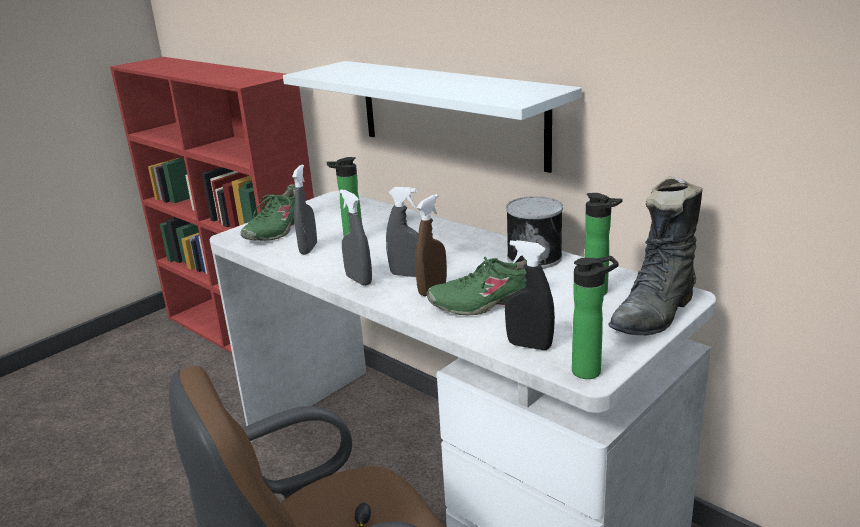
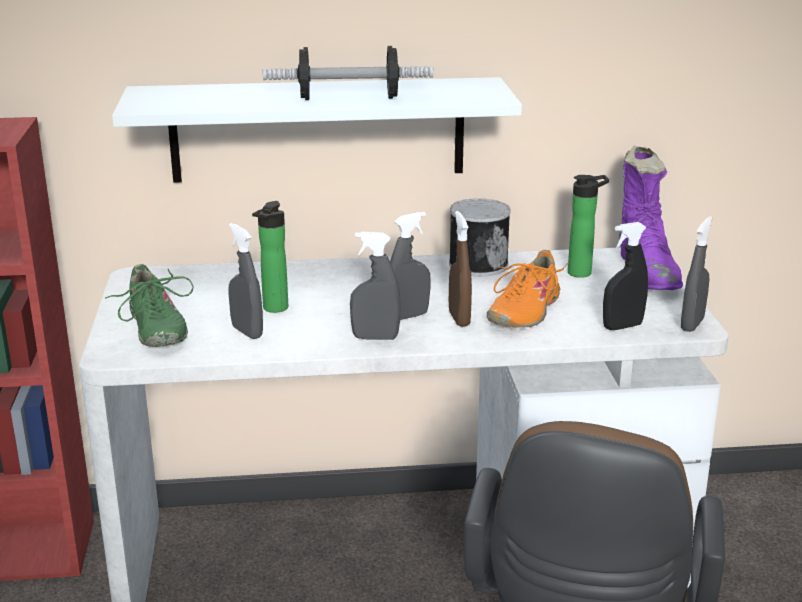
camera: 50 degrees left, 0 degrees up
(422, 85) = (348, 98): none -> dumbbell
(485, 302) = (523, 311): green shoe -> orange shoe
(590, 371) = (692, 324): bottle -> grey spray bottle
(656, 314) = (648, 273): black boot -> purple boot

